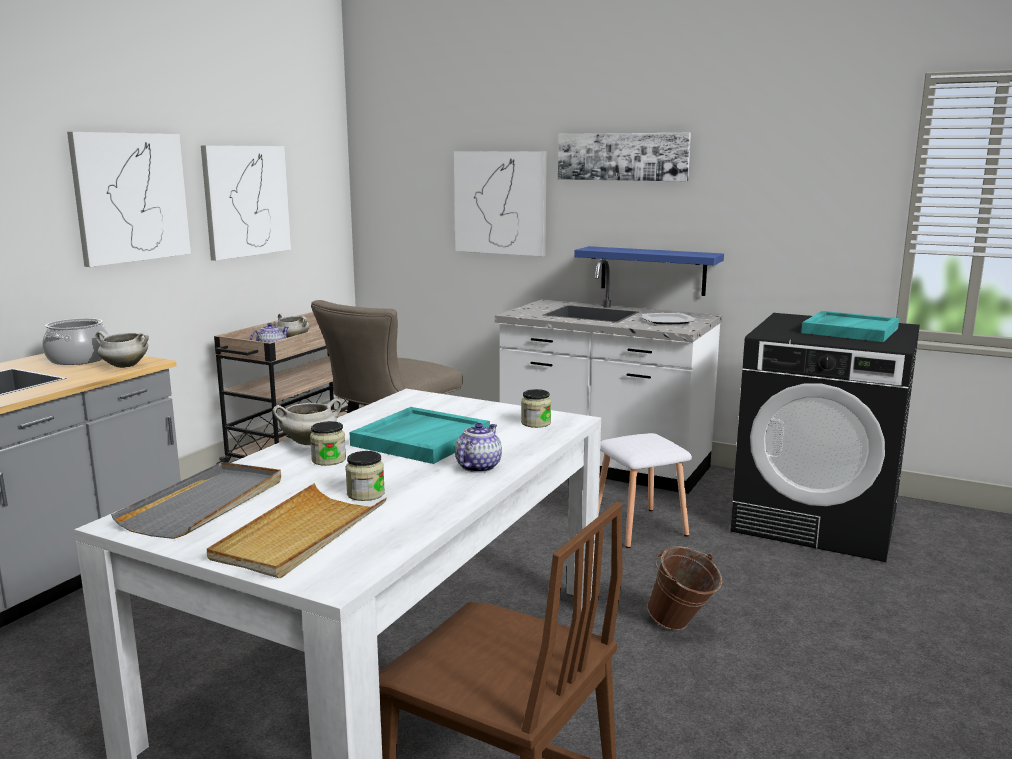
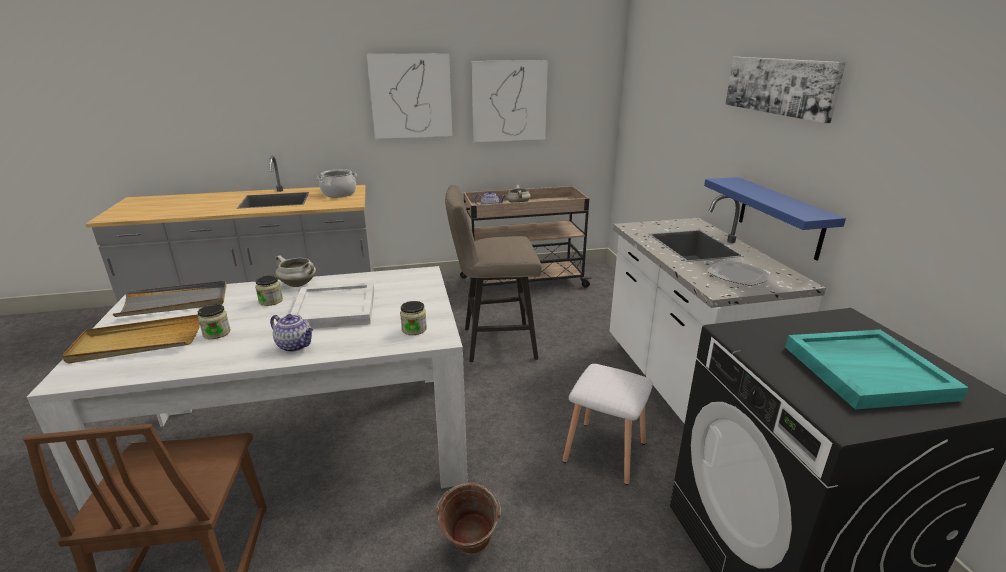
camera: 50 degrees right, 10 degrees up
(124, 366) = (338, 204): white cooking pot -> none
(421, 439) = (335, 309): turquoise tray -> white tray
(478, 466) = (296, 345): teapot -> teapot turned 45 degrees clockwise
(500, 203) = (691, 121): picture -> none

